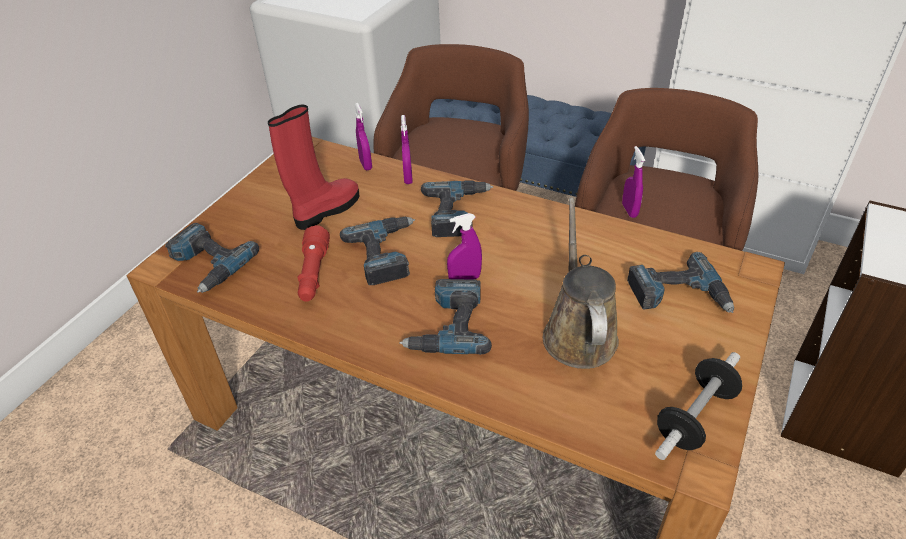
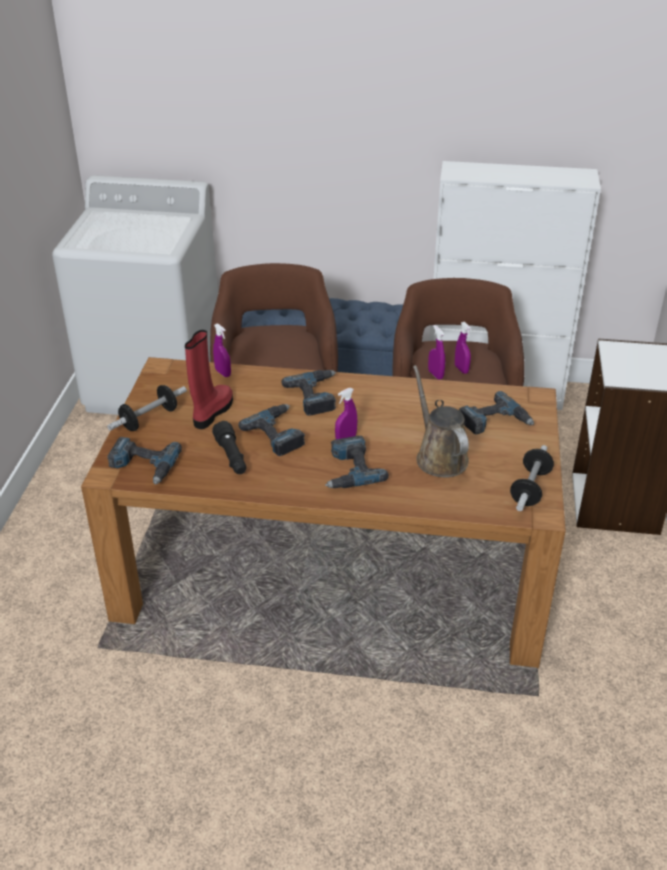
camera: 20 degrees left, 5 degrees down
(252, 206) = (149, 419): none -> dumbbell
(313, 274) = (231, 457): red flashlight -> black flashlight
(408, 178) = (263, 377): purple spray bottle -> purple spray bottle (461, 369)

